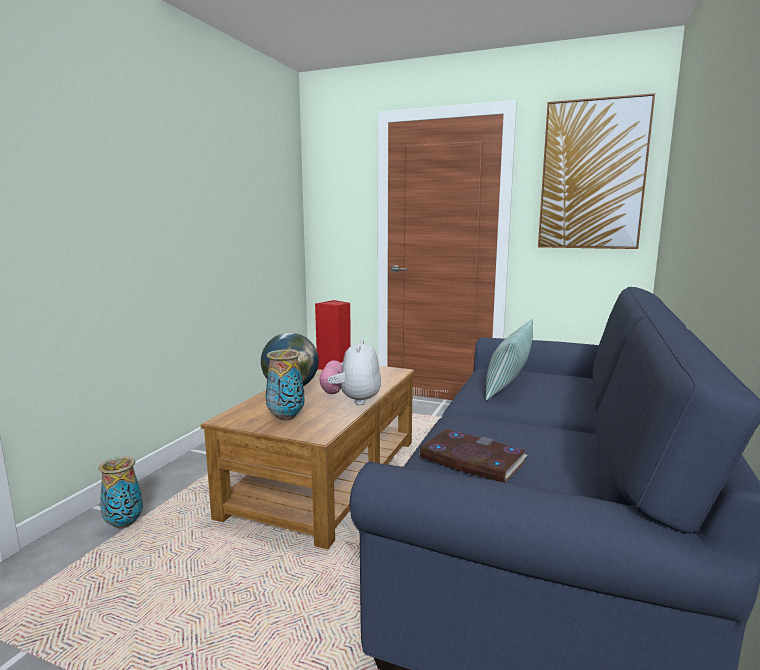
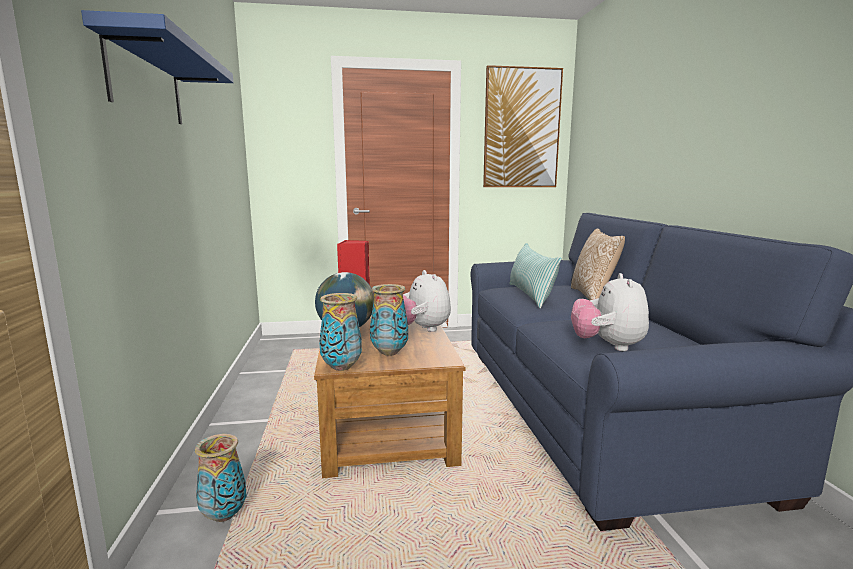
camera: 30 degrees left, 0 degrees up
(122, 166) = (146, 81): none -> blue shelf
(229, 422) = (342, 367): none -> vase
(471, 460) = (608, 346): book -> plush toy
(586, 397) = (593, 296): none -> pillow

